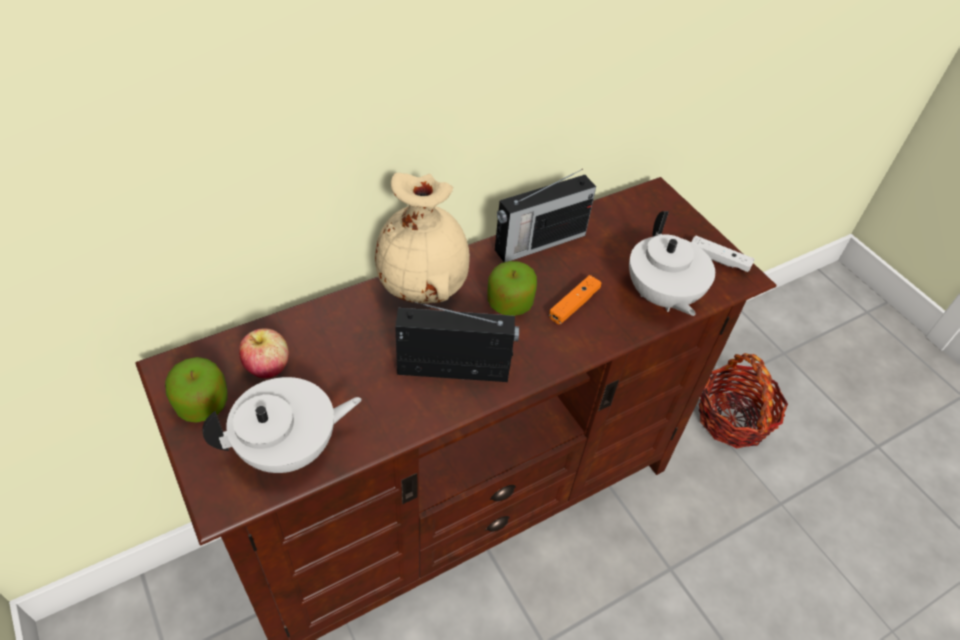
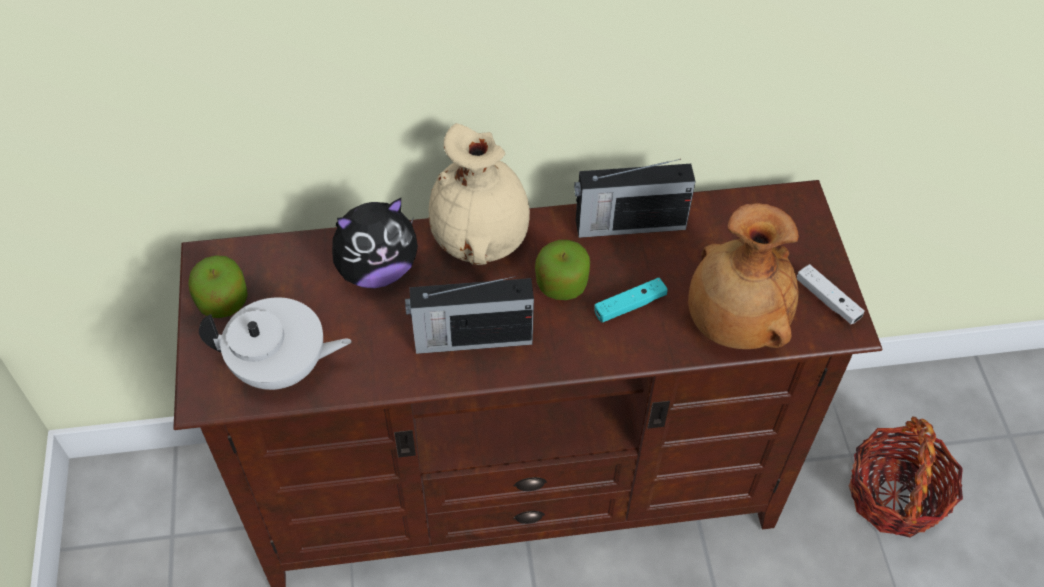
camera: 25 degrees right, 5 degrees up
(267, 368) = (294, 283): apple -> none
(342, 335) = (377, 270): none -> plush toy
(455, 369) = (470, 338): radio -> radio turned 150 degrees clockwise
(574, 305) = (630, 305): orange game controller -> turquoise game controller
(661, 296) = (733, 323): white teapot -> brown vase

